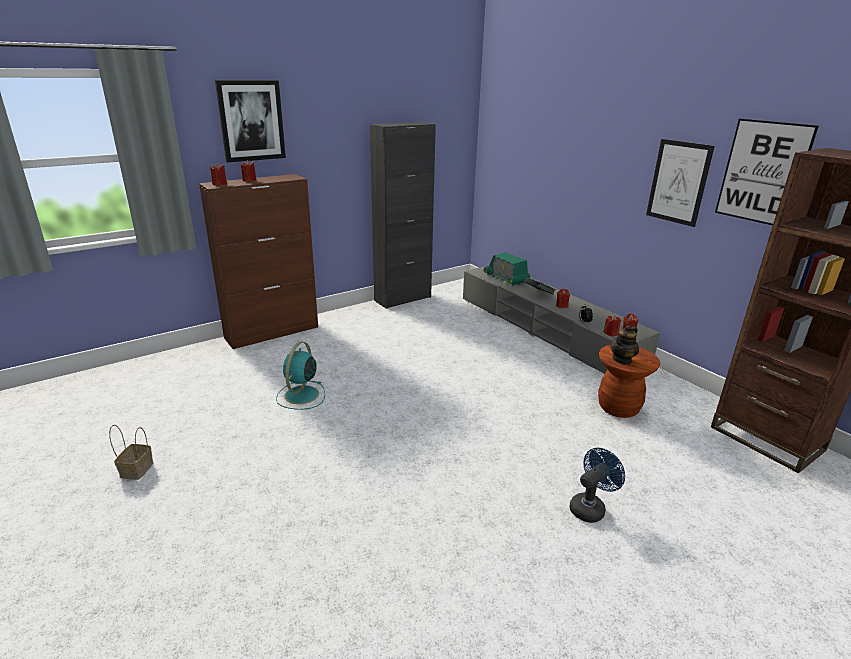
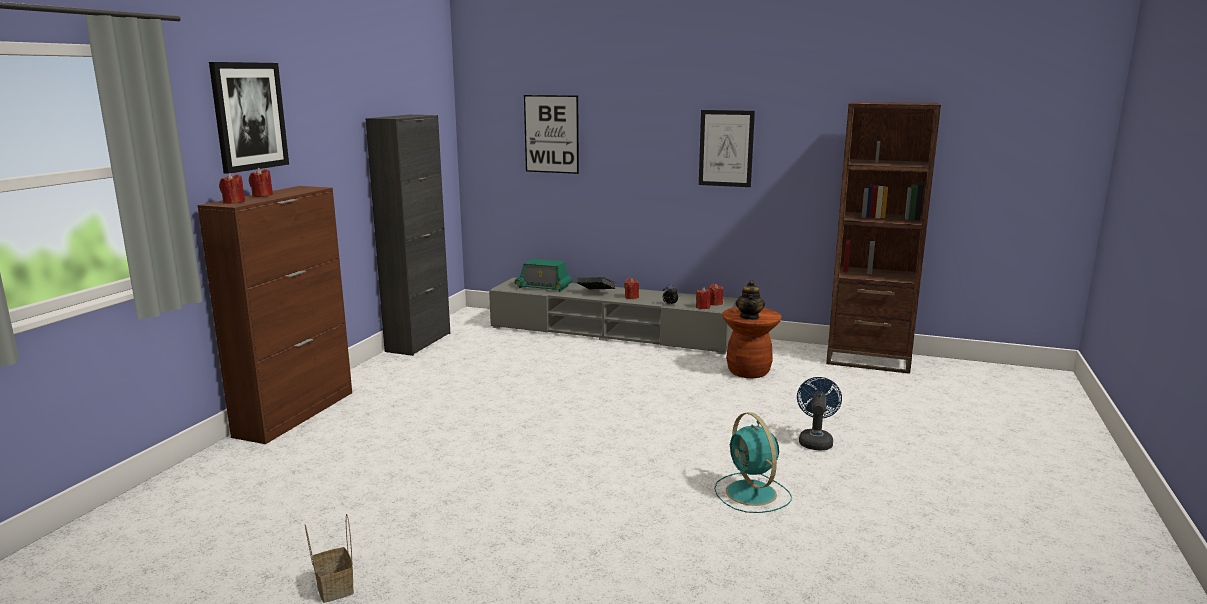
camera: 35 degrees left, 10 degrees down
(301, 395) = (436, 456): turquoise fan -> turquoise fan (752, 494)
(762, 172) = (803, 128): picture -> picture (551, 134)

